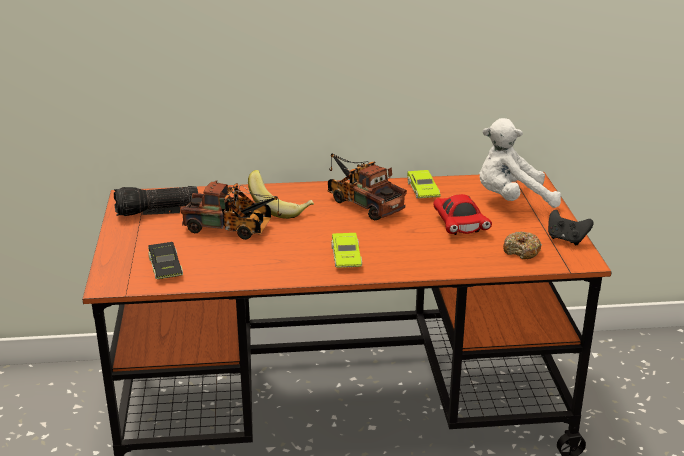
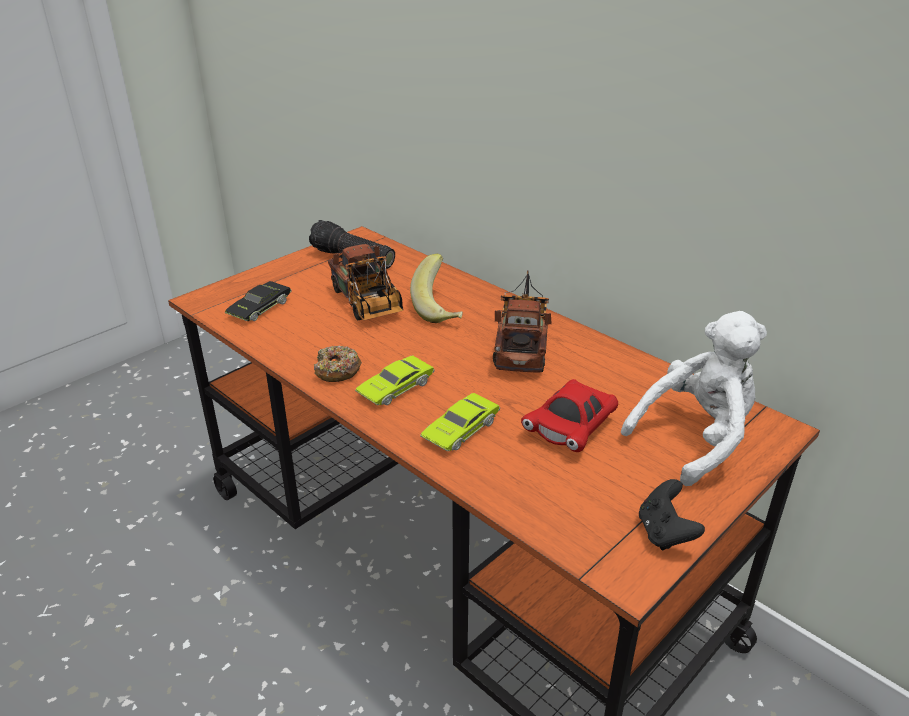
camera: 50 degrees right, 5 degrees up
(423, 189) = (614, 366): green toy car -> green toy car (460, 429)
(511, 200) = (695, 438): white plush toy -> white plush toy turned 105 degrees clockwise
(522, 251) = (576, 506): donut -> donut (337, 371)

